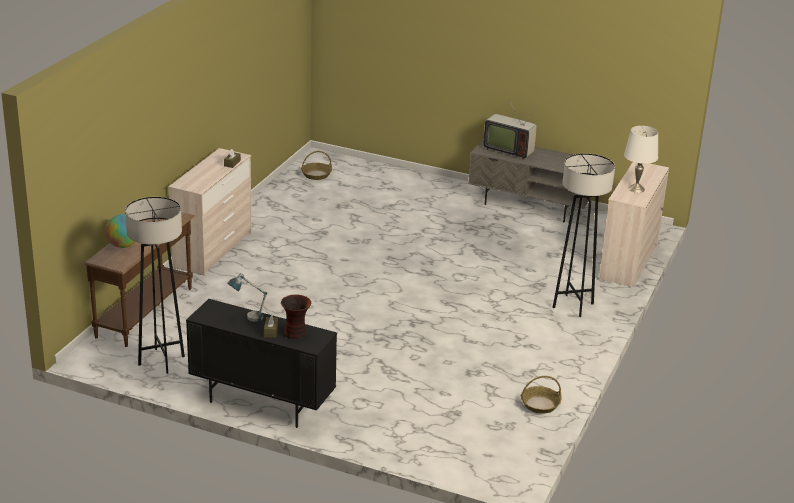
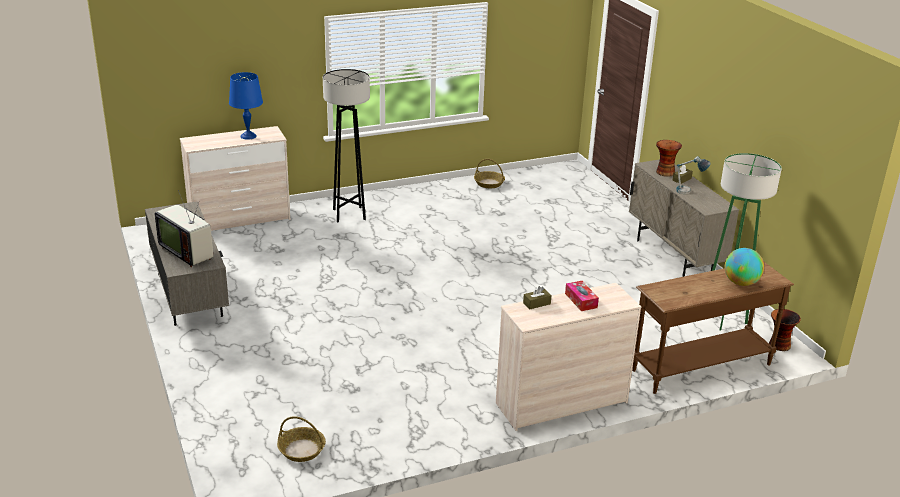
camera: 135 degrees left, 0 degrees up
(98, 357) = (779, 345): none -> vase
(161, 361) = (723, 318): black floor lamp -> green floor lamp
(209, 175) = (581, 300): none -> tissue box
(262, 404) = (673, 257): black cabinet -> beige cabinet
(509, 150) = (188, 252): television -> television turned 150 degrees clockwise
(636, 189) = (248, 136): white table lamp -> blue table lamp

